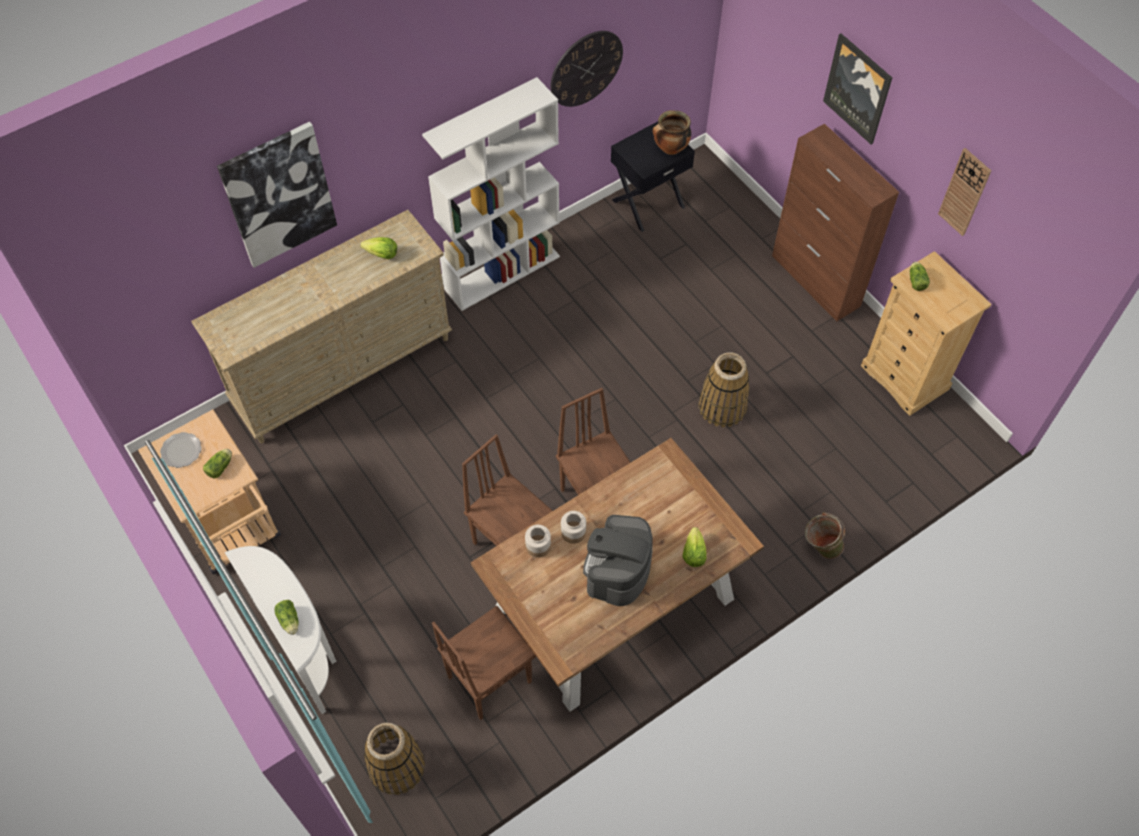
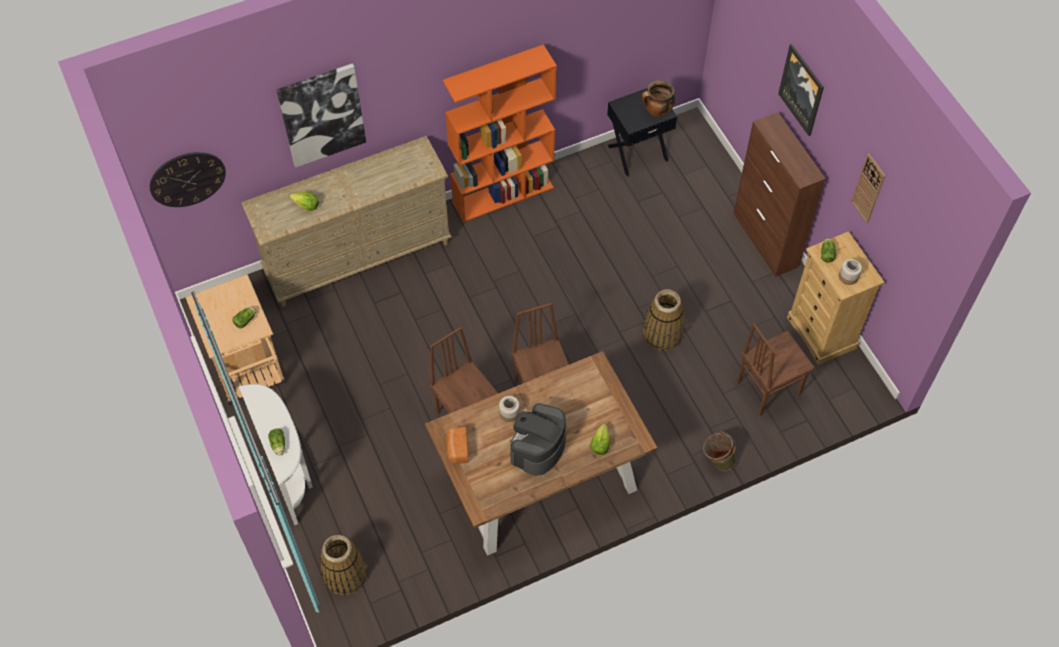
camera: 10 degrees right, 0 degrees up
(182, 450) = (218, 303): plate -> none
(382, 254) = (399, 170): lettuce -> lettuce (306, 206)
(488, 679) = (428, 520): brown chair -> brown chair (767, 388)
(502, 272) = (503, 194): white bookcase -> orange bookcase
(518, 588) = (457, 449): none -> bread
(538, 546) = (479, 419): jar -> jar (848, 277)
(586, 68) = (588, 40): wall clock -> wall clock (187, 179)

